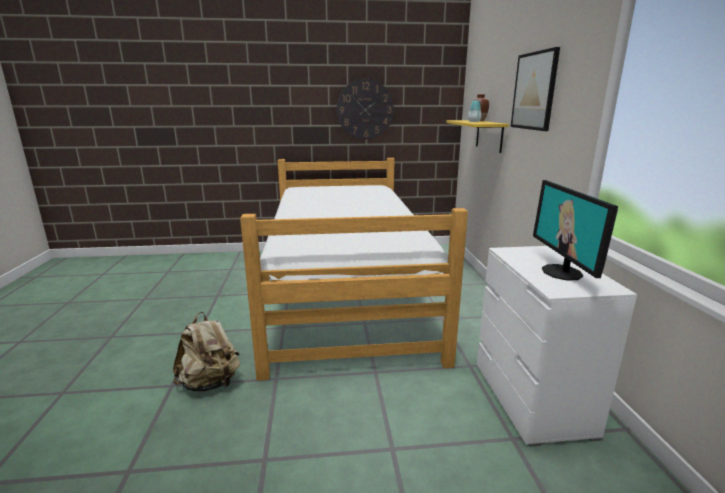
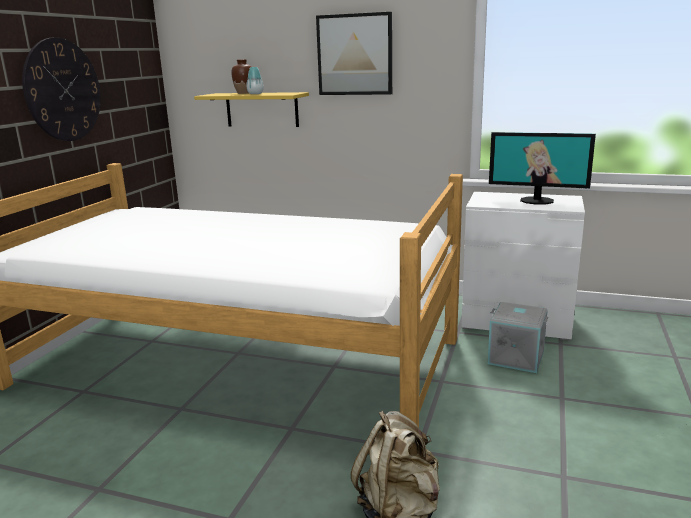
camera: 65 degrees left, 0 degrees up
(452, 408) = (516, 357): none -> grey storage box

